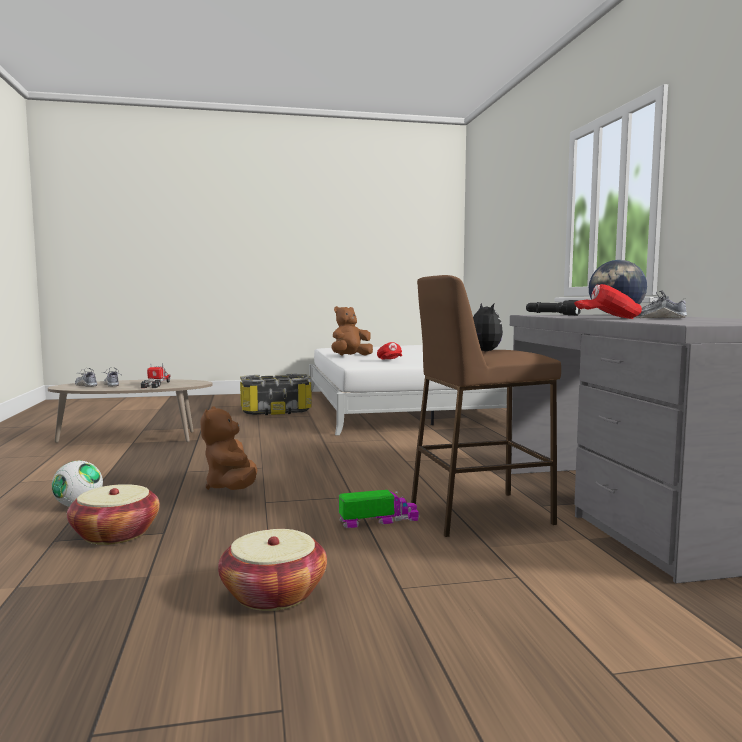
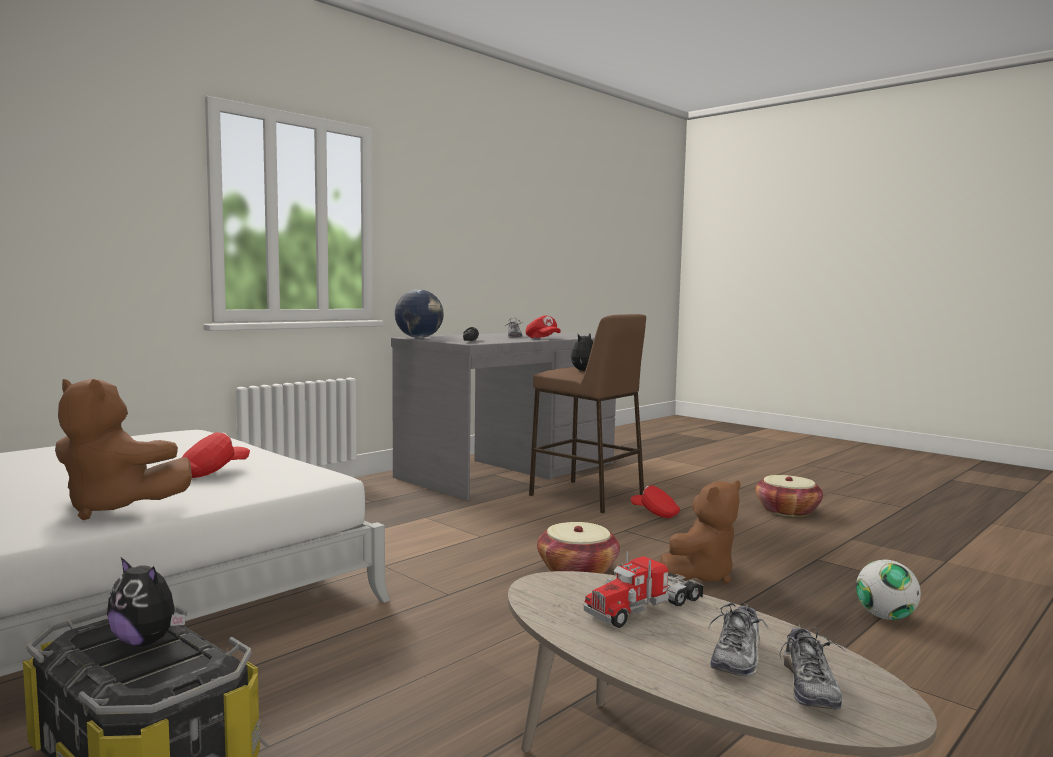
camera: 125 degrees left, 0 degrees up
(115, 534) = (859, 572): basket -> basket (577, 570)
(280, 378) = (147, 641): none -> plush toy
(378, 521) = (655, 513): toy truck -> red cap

